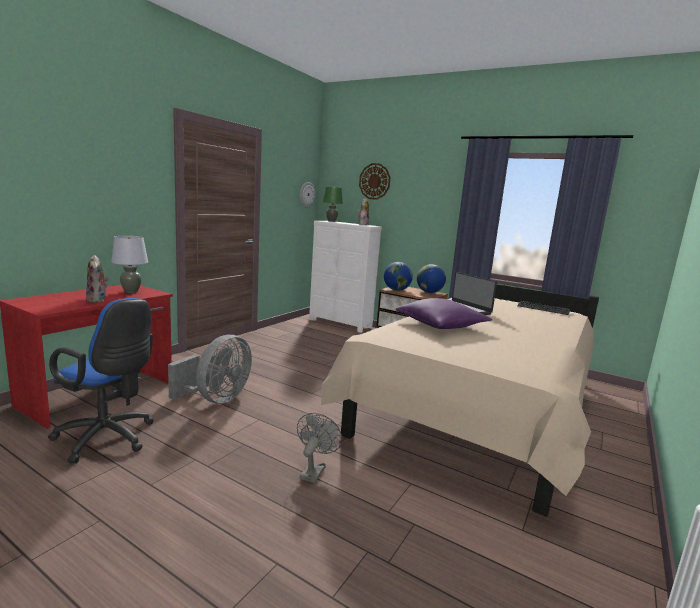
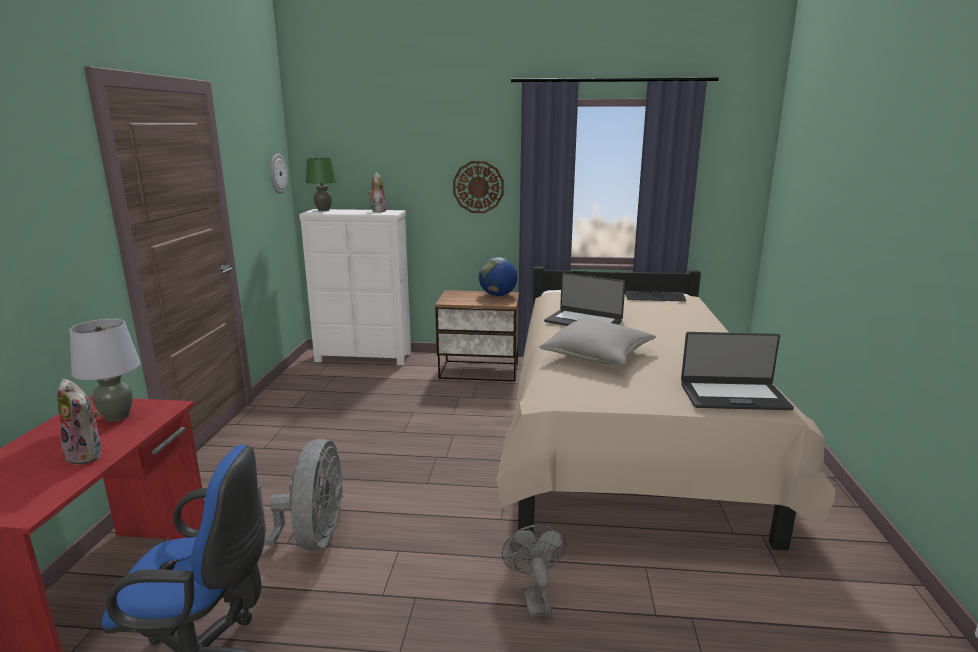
camera: 25 degrees left, 5 degrees up
(374, 181) = (383, 145): wall clock -> wall clock (478, 187)
(396, 290) = (457, 301): globe -> none
(441, 325) = (597, 355): purple pillow -> grey pillow
(514, 364) = (733, 396): none -> laptop

